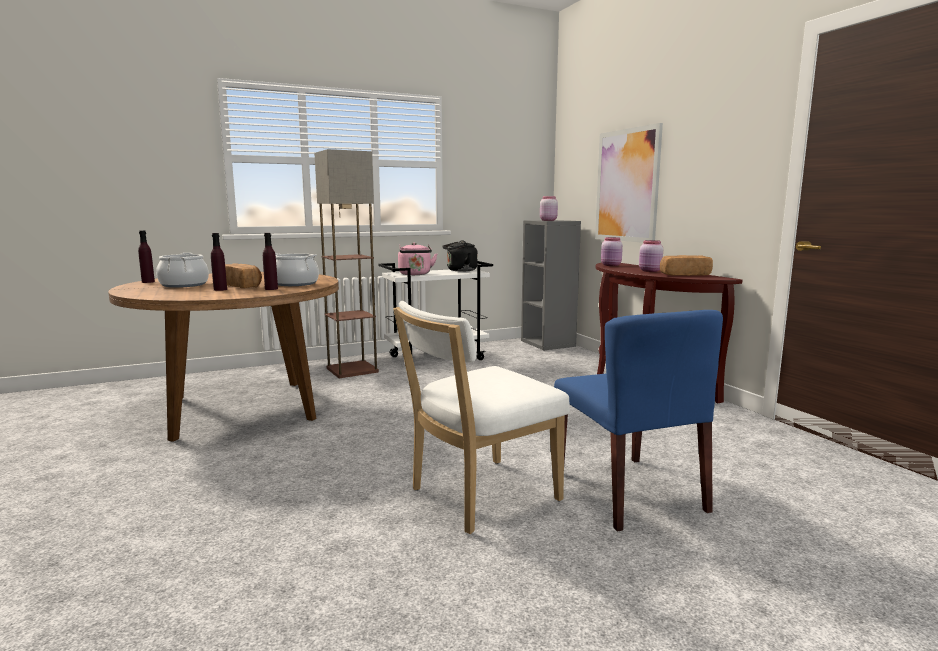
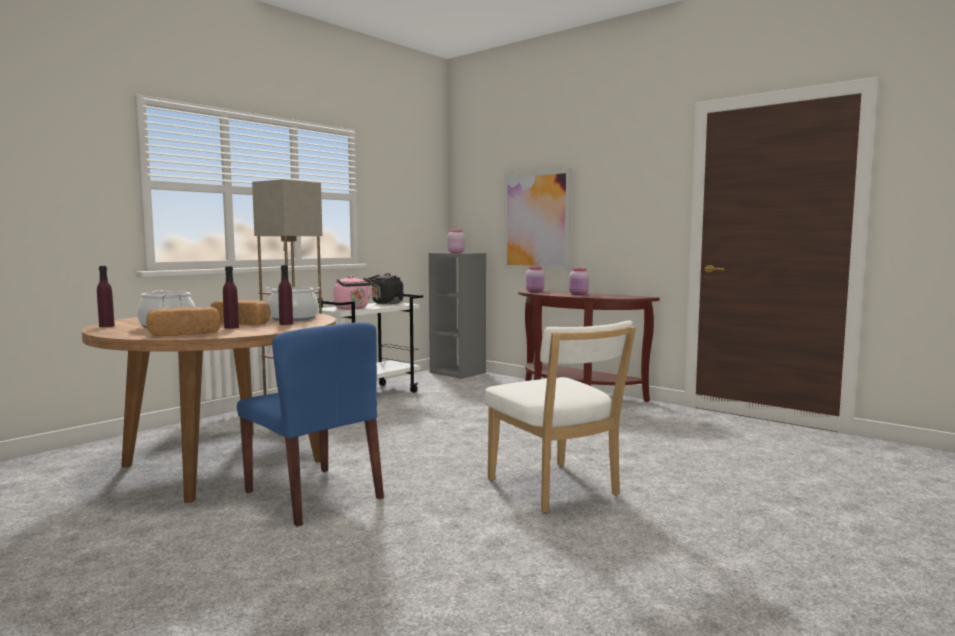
camera: 25 degrees left, 5 degrees down
(478, 496) = (556, 490): white chair -> white chair turned 60 degrees counterclockwise
(629, 491) = (657, 467): blue chair -> blue chair (314, 495)
(684, 275) = (612, 296): bread -> bread (185, 334)

